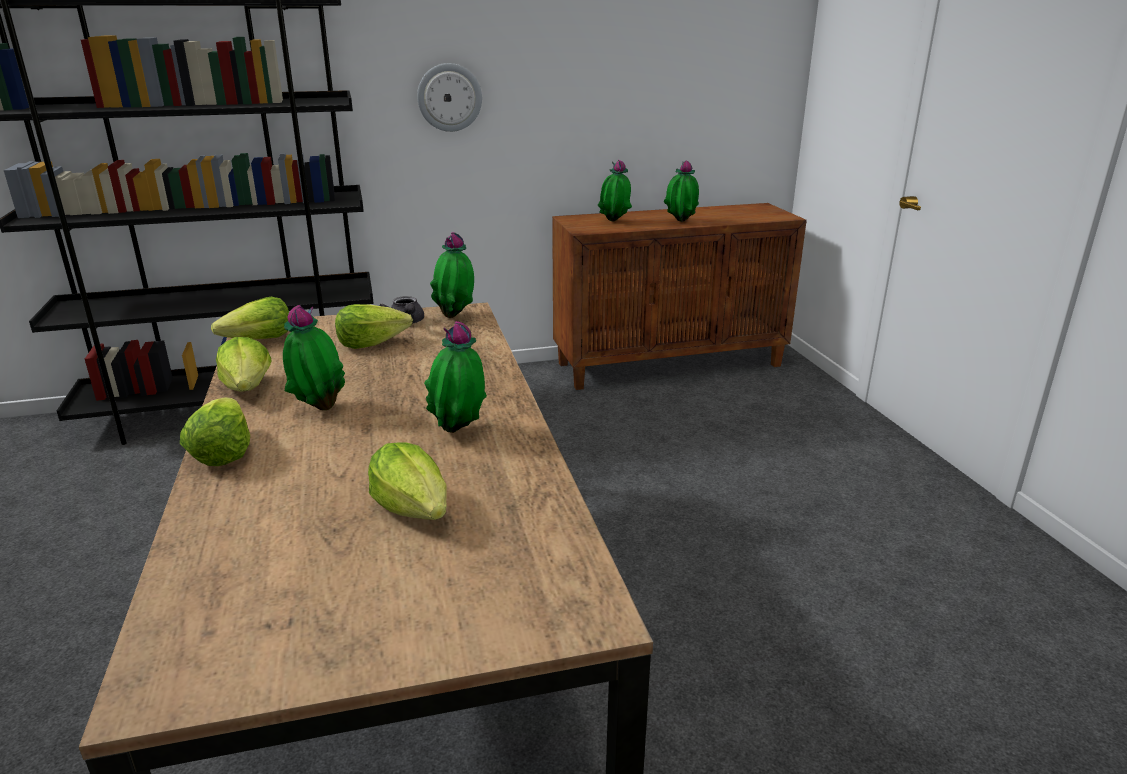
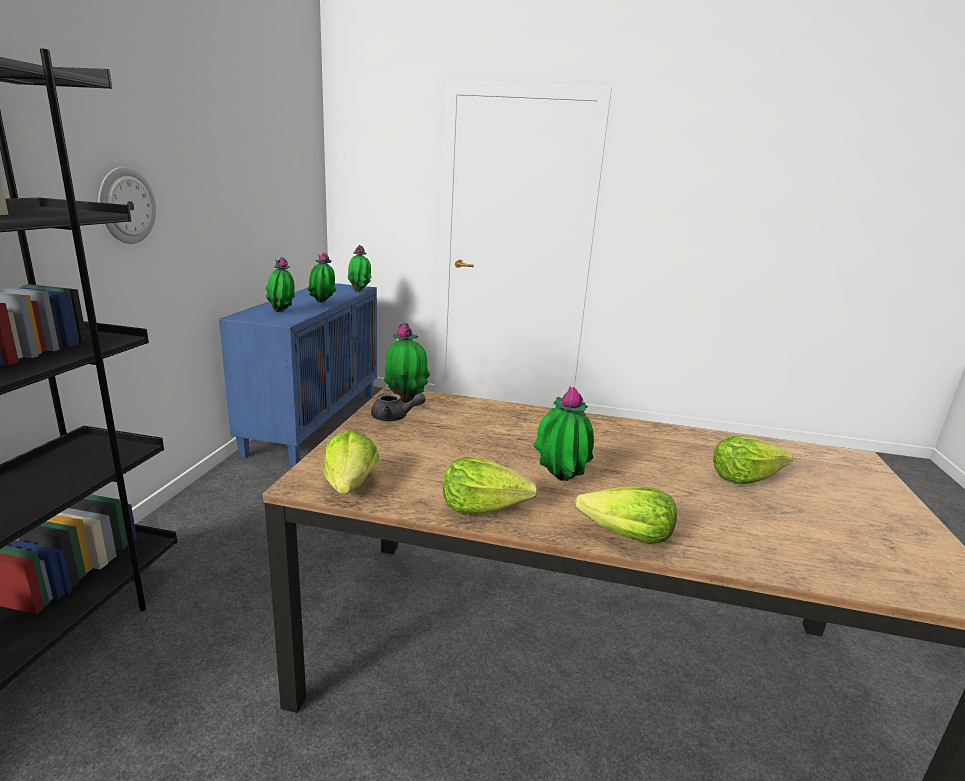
camera: 65 degrees left, 5 degrees down
(372, 343) = (429, 438): lettuce -> none
(459, 432) = (635, 443): potted plant -> potted plant (360, 291)
(670, 364) = (314, 421): brown cabinet -> blue cabinet

